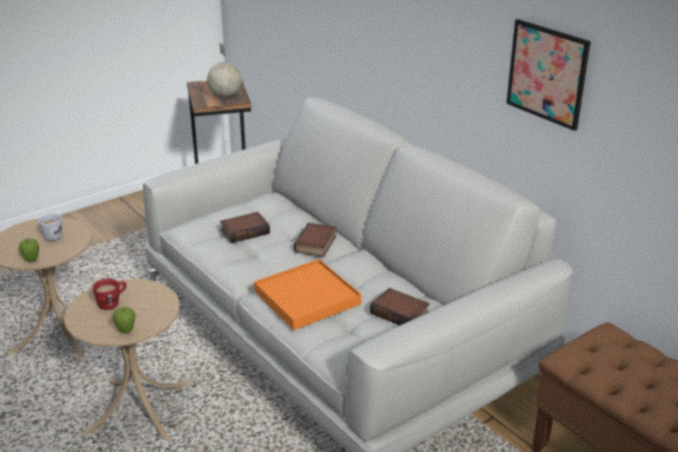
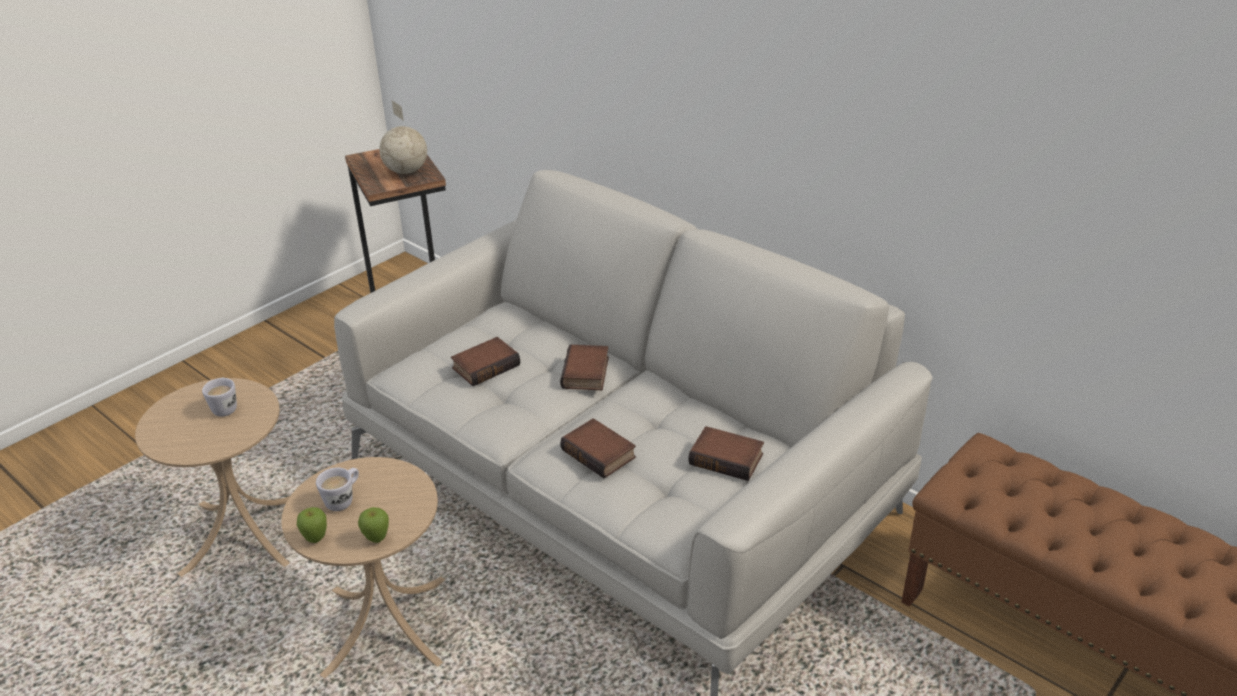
camera: 10 degrees left, 5 degrees up
(31, 261) = (206, 451): apple -> apple (316, 540)
(113, 303) = (343, 499): red mug -> white mug
(307, 298) = (600, 453): orange tray -> book
(547, 73) = (884, 129): picture -> none

